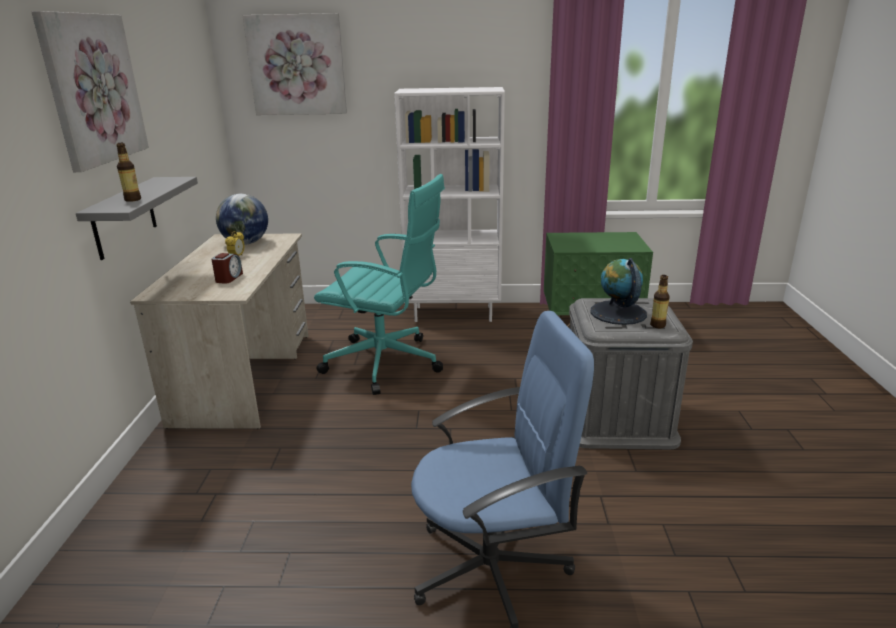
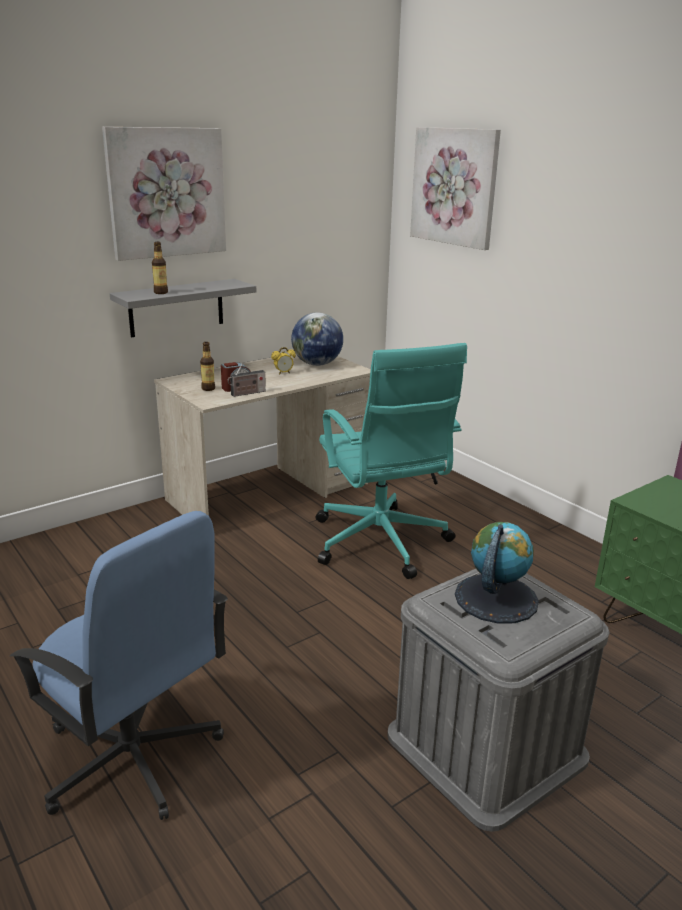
camera: 50 degrees right, 0 degrees up
(249, 278) = (246, 393): none -> radio
(454, 313) = (536, 533): white bookcase -> none
(657, 325) = (502, 639): bottle -> bottle (208, 389)

